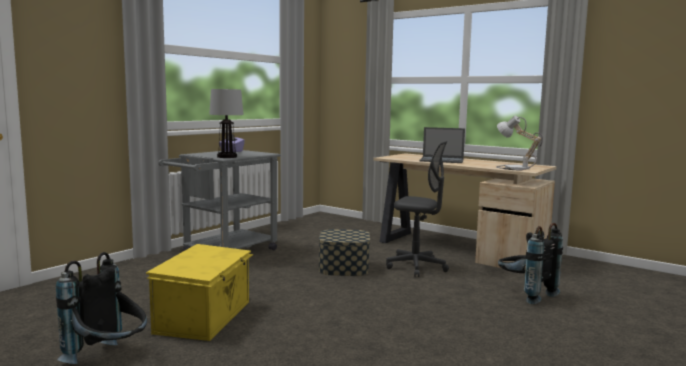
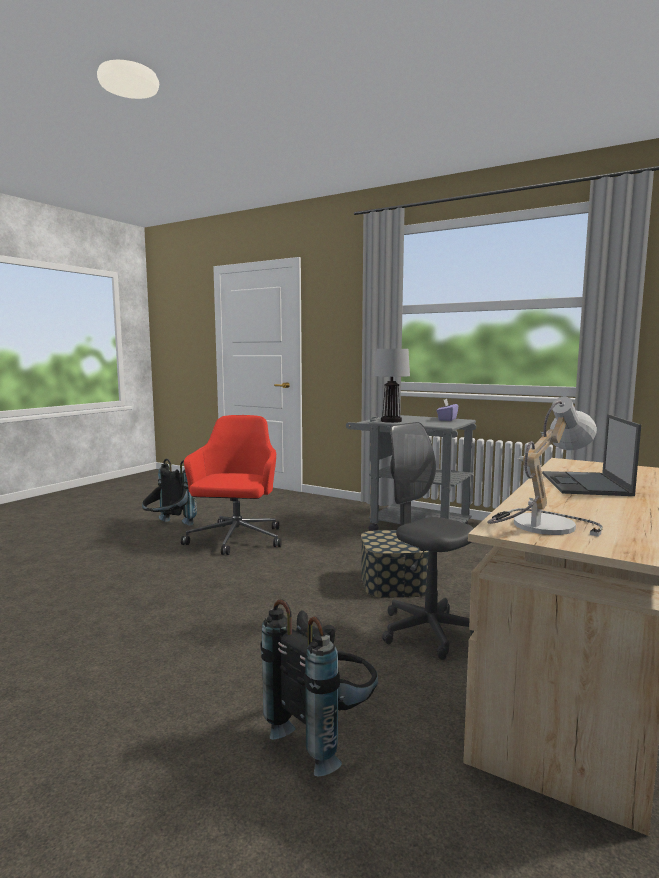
camera: 85 degrees right, 0 degrees up
(205, 317) = (236, 540): yellow storage box -> red office chair
(416, 267) = (428, 631): grey office chair -> grey office chair turned 120 degrees clockwise

